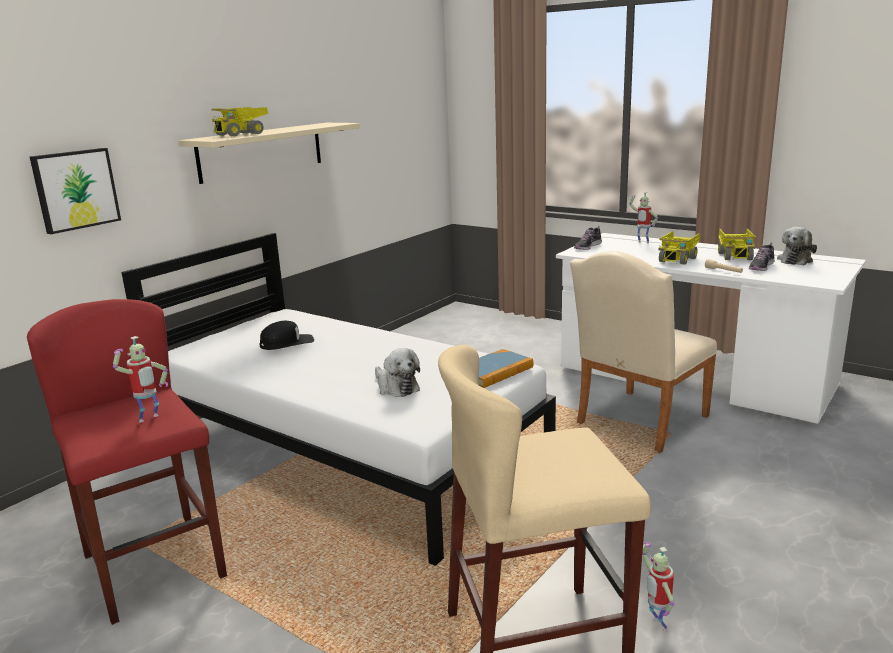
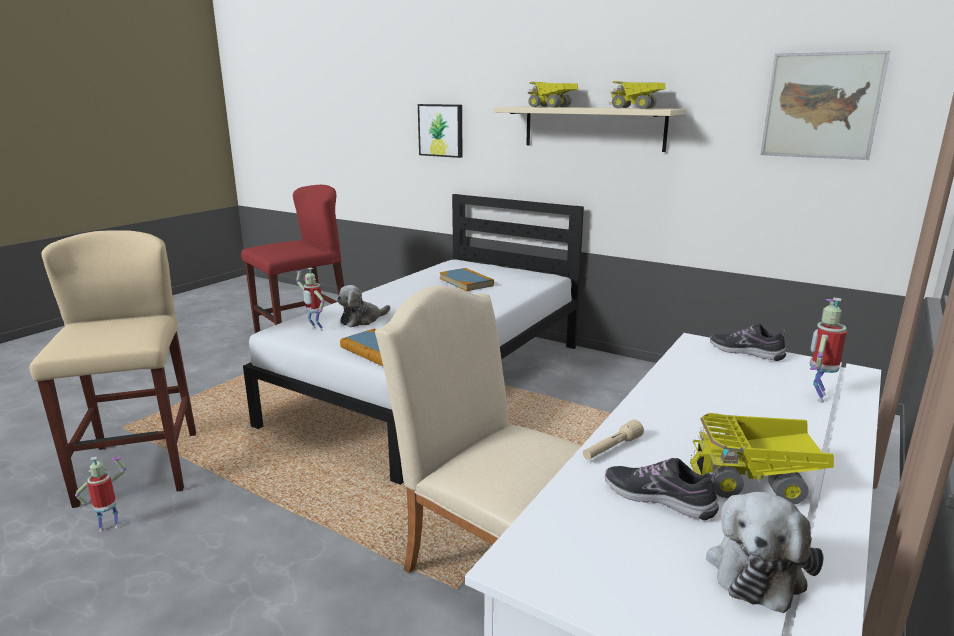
camera: 85 degrees right, 0 degrees up
(149, 419) = (277, 250): toy robot -> toy robot (315, 329)
(287, 343) = (466, 282): black cap -> book
(395, 111) = (821, 106): none -> picture
(678, 259) = (691, 416): toy truck -> toy truck (636, 108)
(795, 260) = (757, 568): plush toy -> plush toy turned 90 degrees counterclockwise

